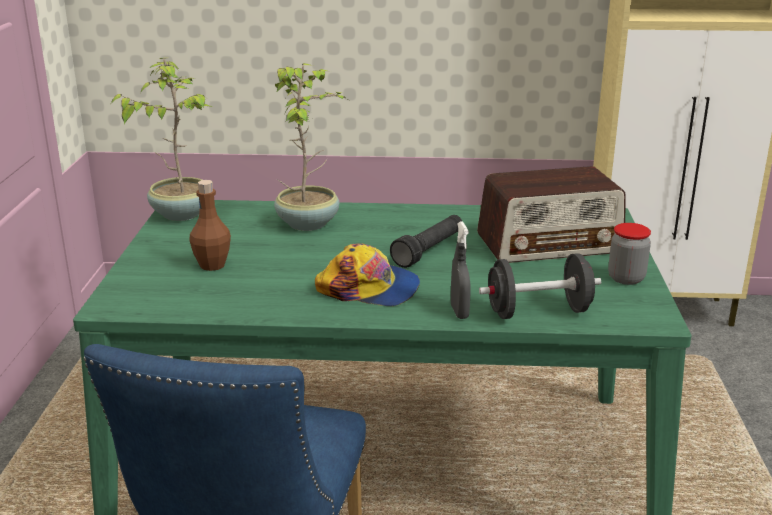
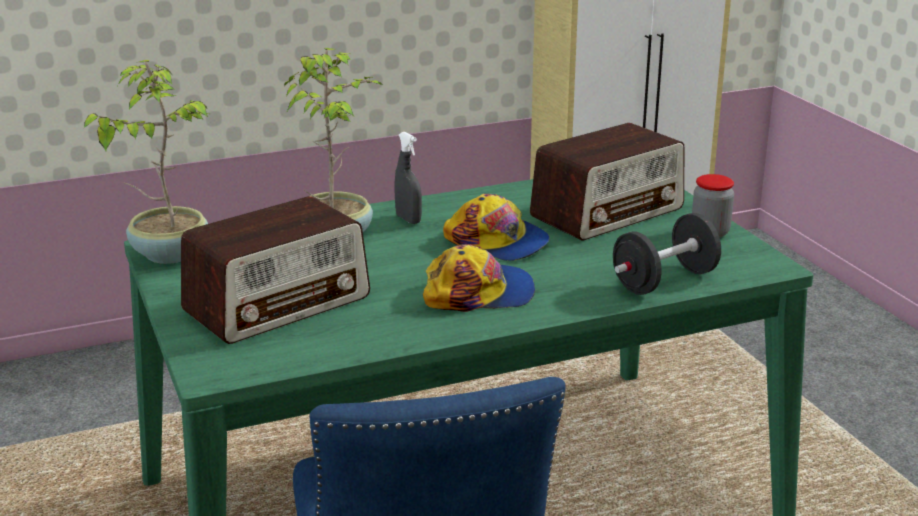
camera: 25 degrees left, 0 degrees up
(212, 265) = (278, 304): brown bottle -> radio
(429, 250) = (497, 242): black flashlight -> cap
(459, 312) = (592, 297): grey spray bottle -> grey spray bottle (408, 219)

